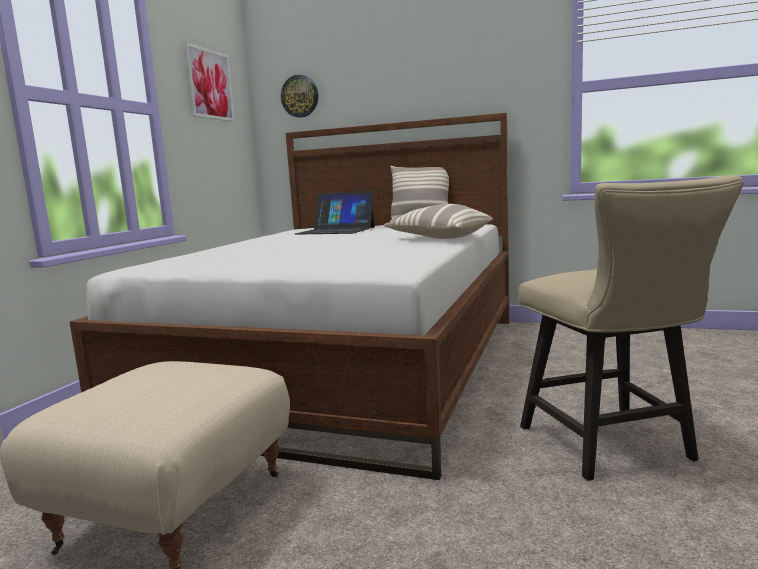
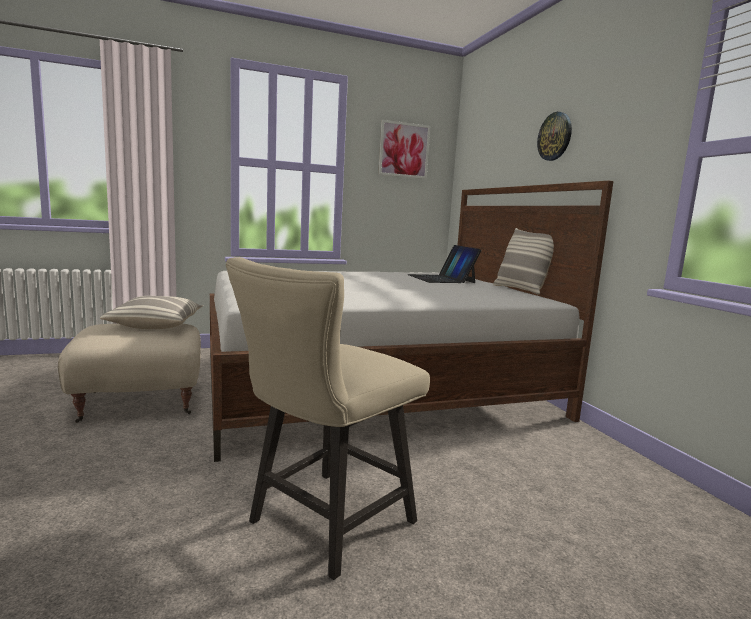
camera: 50 degrees right, 0 degrees up
(300, 96) = (478, 158): wall clock -> wall clock (555, 136)
(439, 238) = (429, 299): pillow -> pillow (156, 325)

